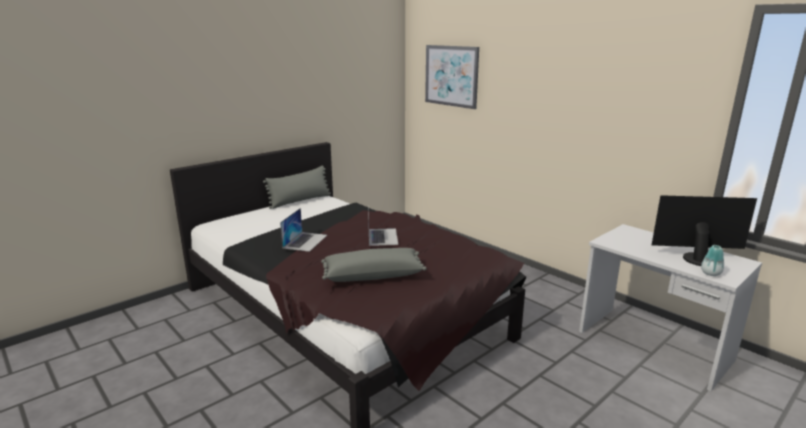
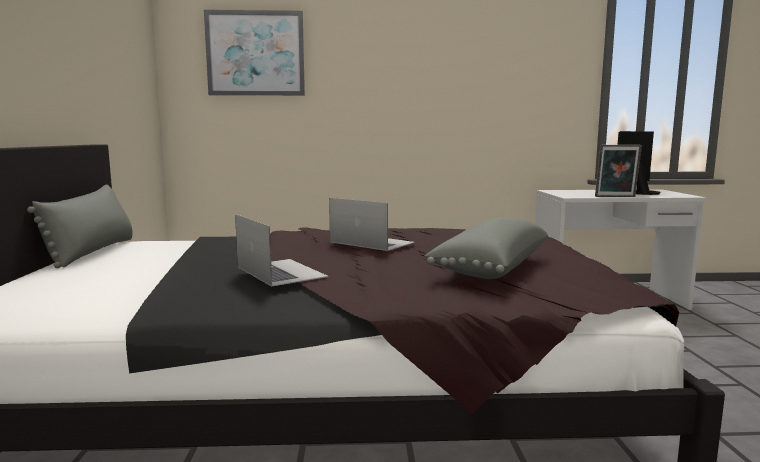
camera: 50 degrees left, 10 degrees down
(640, 255) = (616, 197): none -> picture frame
(710, 273) = (673, 195): vase -> none

